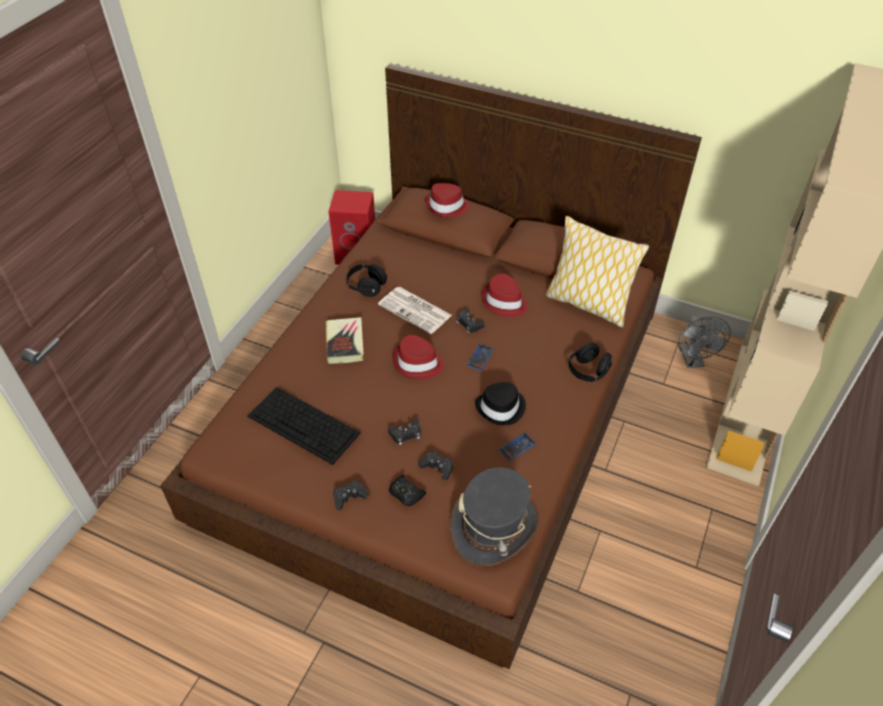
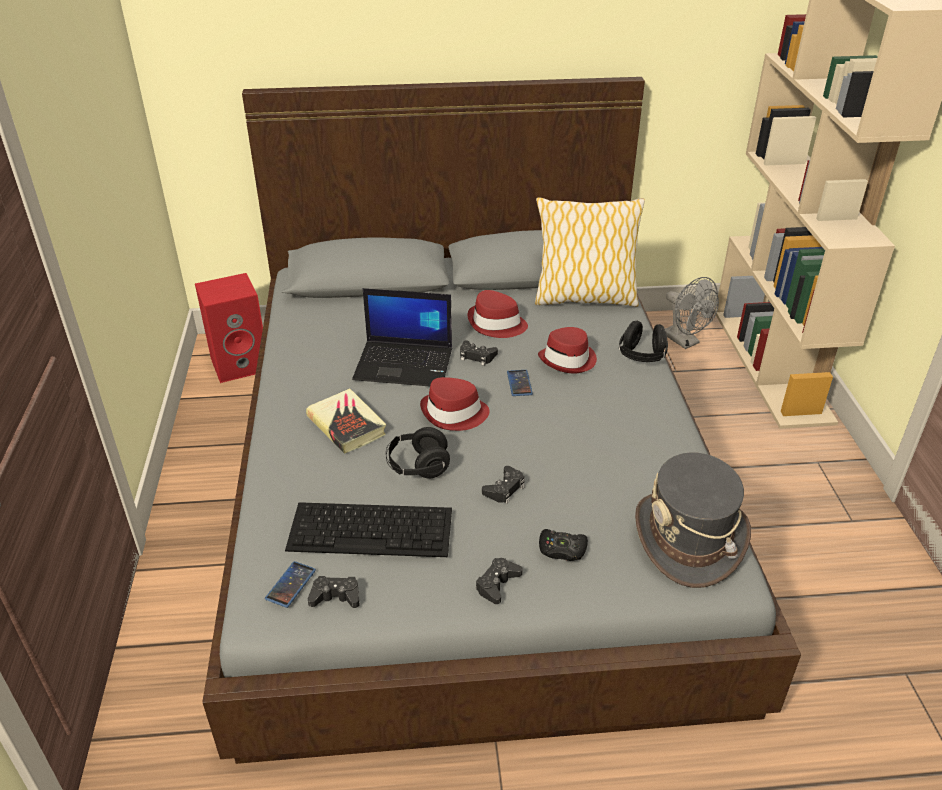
camera: 30 degrees left, 10 degrees down
(366, 287) = (322, 361): black headphones -> black headphones (418, 467)
(416, 310) = (405, 364): newspaper -> laptop
(437, 467) = (572, 507): black game controller -> black game controller (336, 596)
(442, 408) = (471, 481): brown bed -> grey bed
(447, 207) = (368, 247): red hat -> red hat (568, 360)
(501, 408) = (587, 422): black hat -> none
(517, 447) = (639, 452): phone -> phone (291, 584)

